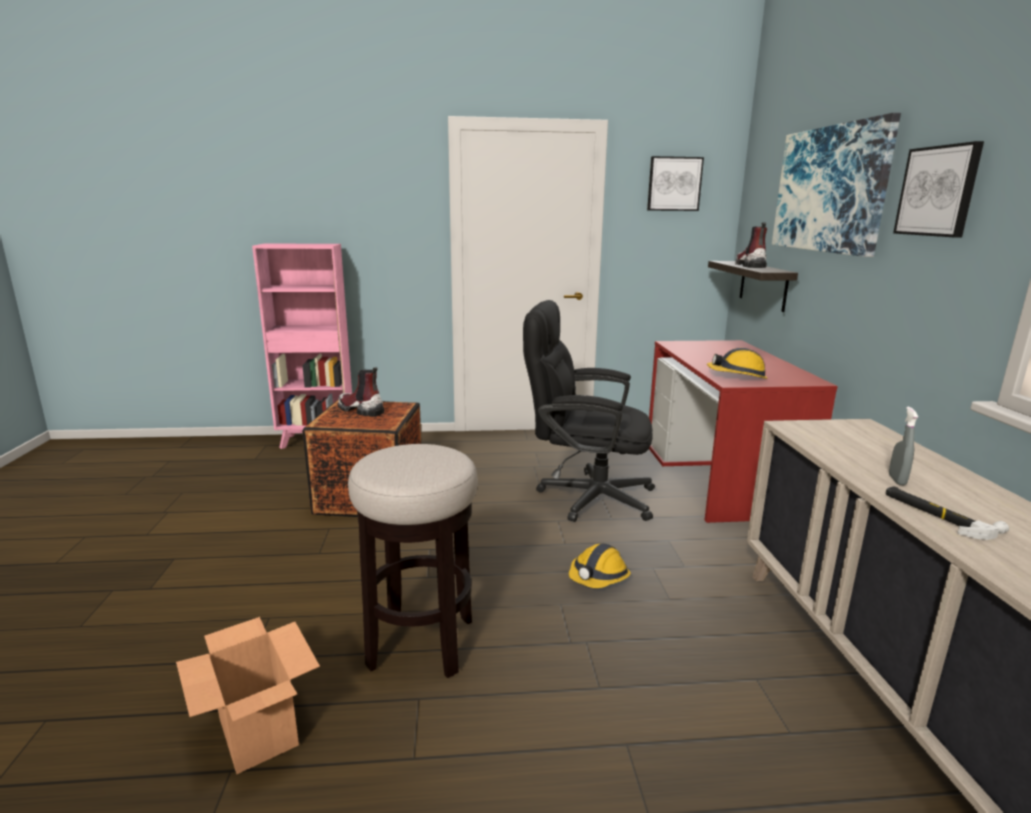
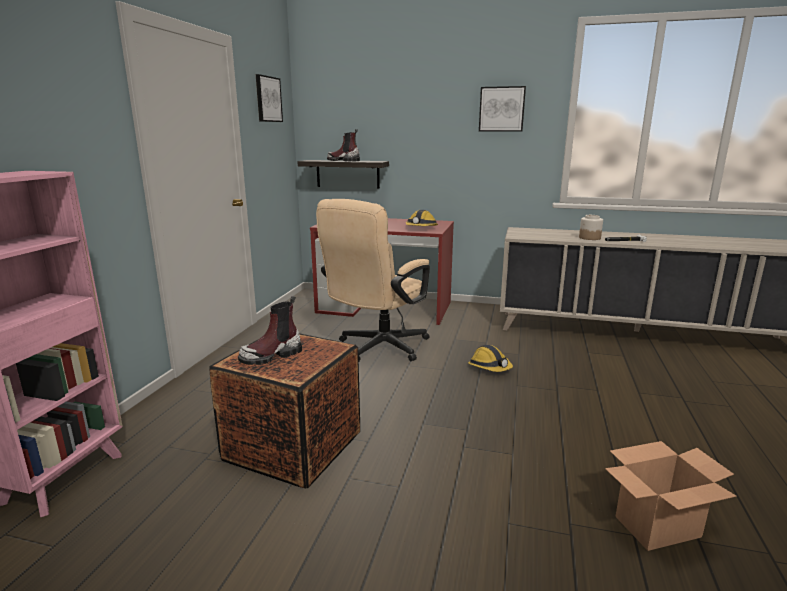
camera: 70 degrees left, 0 degrees up
(421, 643) = (554, 442): stool -> none
(585, 496) = (377, 349): black office chair -> beige office chair
(829, 189) = (409, 107): picture -> none
(897, 480) = (589, 238): grey spray bottle -> jar

